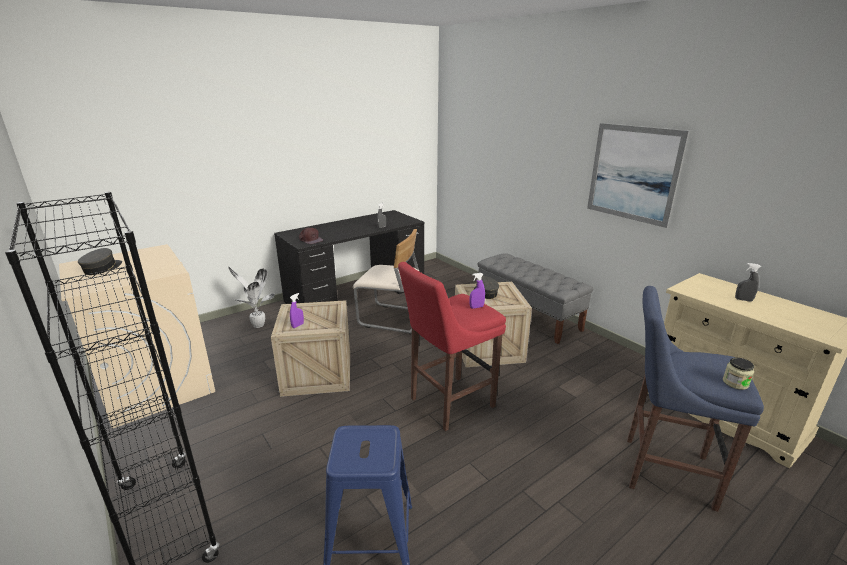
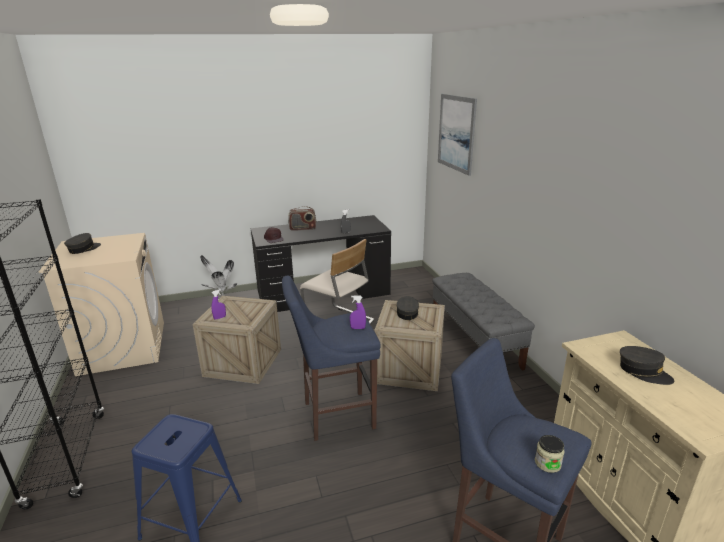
camera: 20 degrees right, 0 degrees up
(333, 228) = (302, 228): none -> radio
(448, 403) = (334, 415): red stool -> blue stool
(633, 173) = (573, 206): picture -> picture (456, 133)
(743, 300) = (643, 371): grey spray bottle -> grey cap

